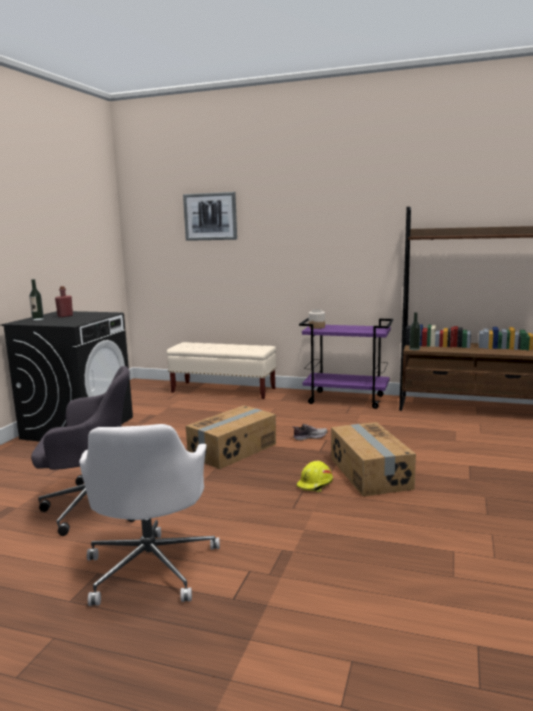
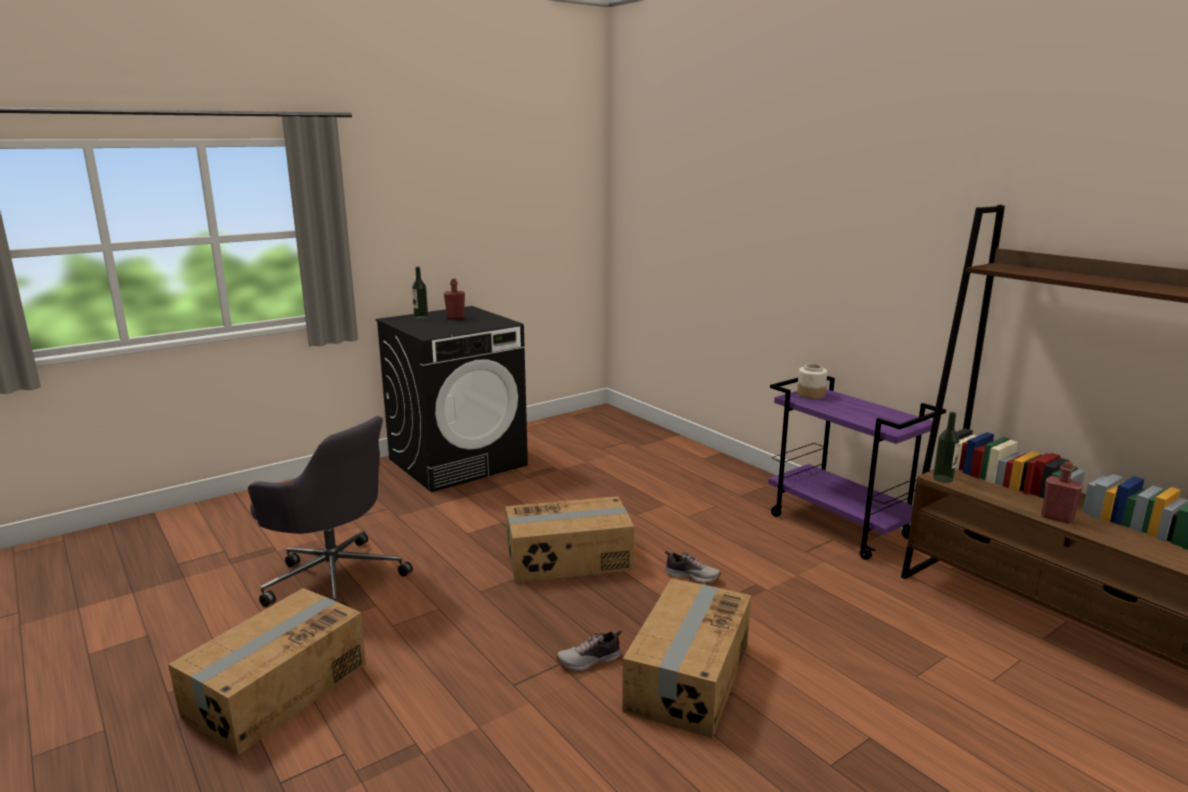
camera: 35 degrees right, 5 degrees up
(151, 566) = (276, 689): white office chair -> cardboard box
(210, 216) = (706, 188): picture -> none
(223, 391) = (685, 455): beige bench -> none
(315, 484) = (590, 661): yellow hard hat -> shoe
(475, 351) = (1057, 517): none -> red bottle

